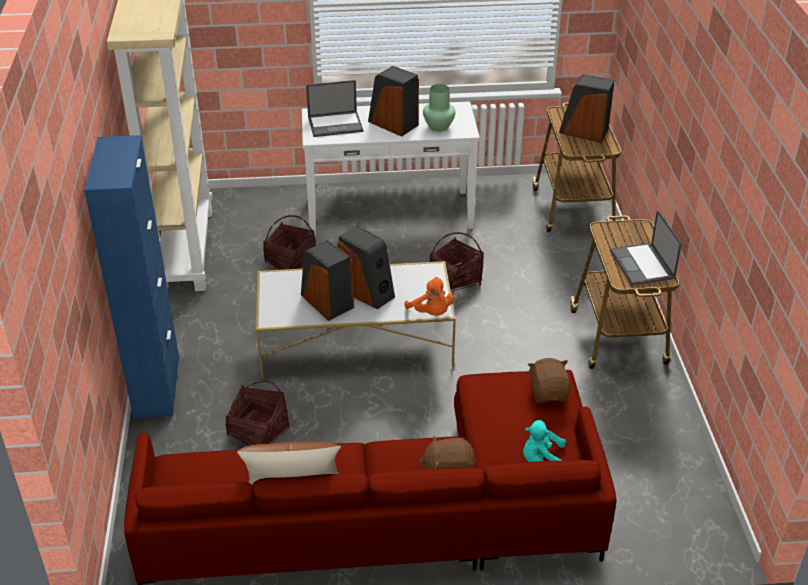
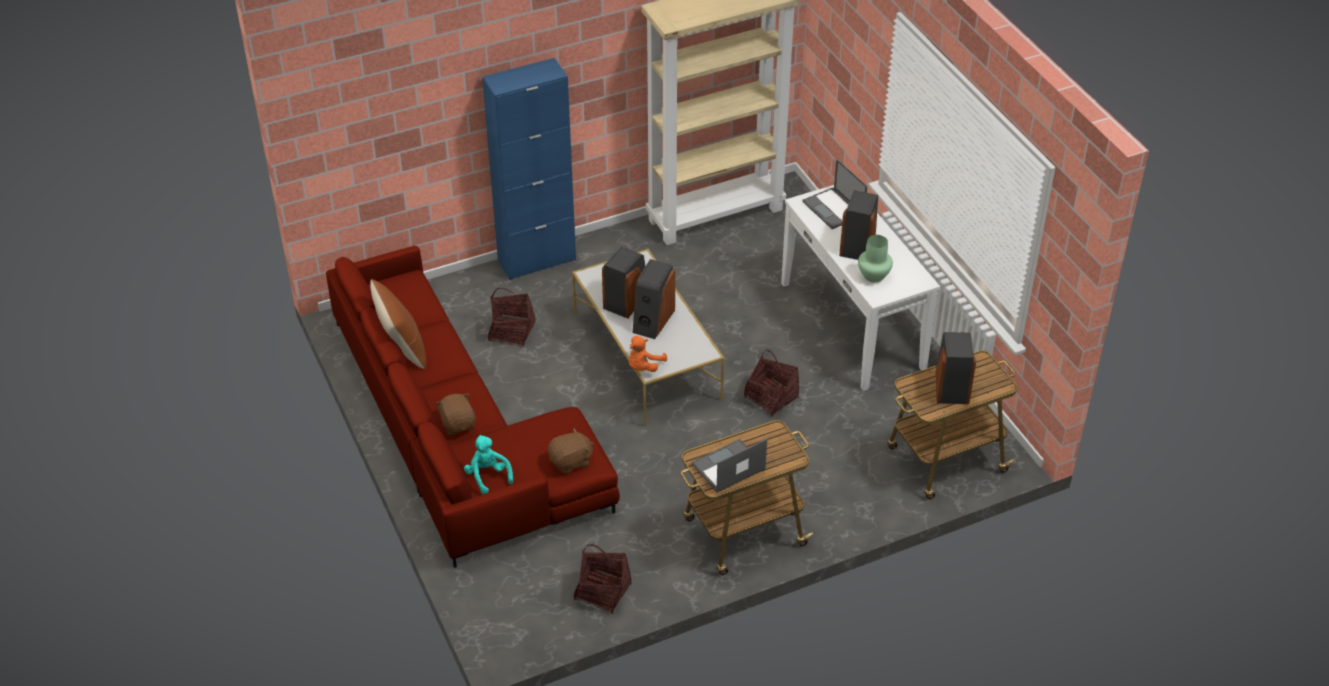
camera: 70 degrees right, 5 degrees up
(291, 262) = (734, 283): basket -> basket (602, 592)

